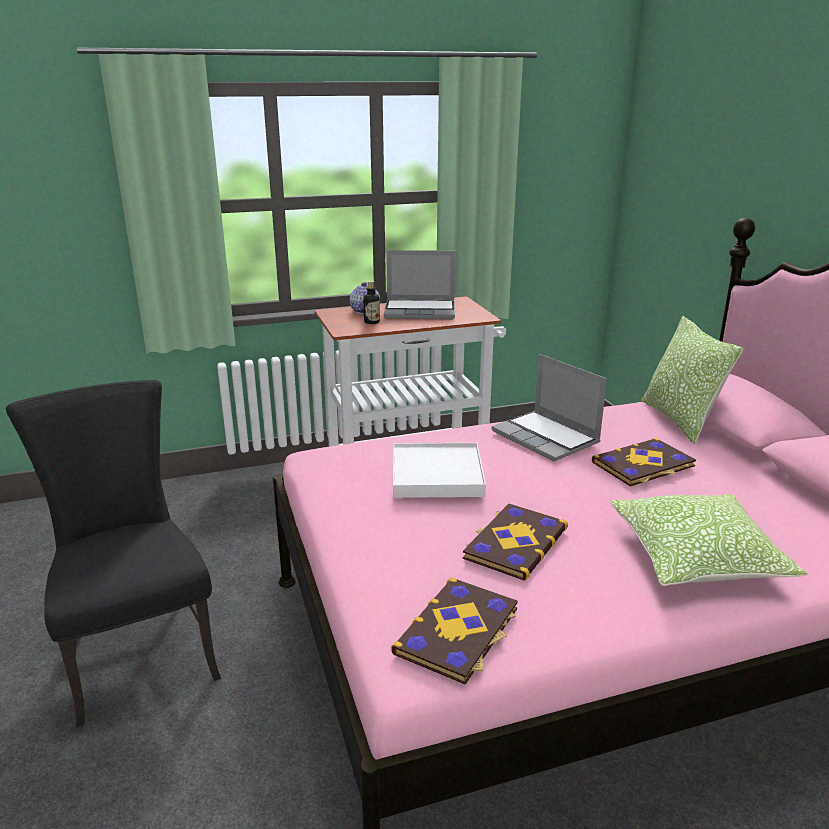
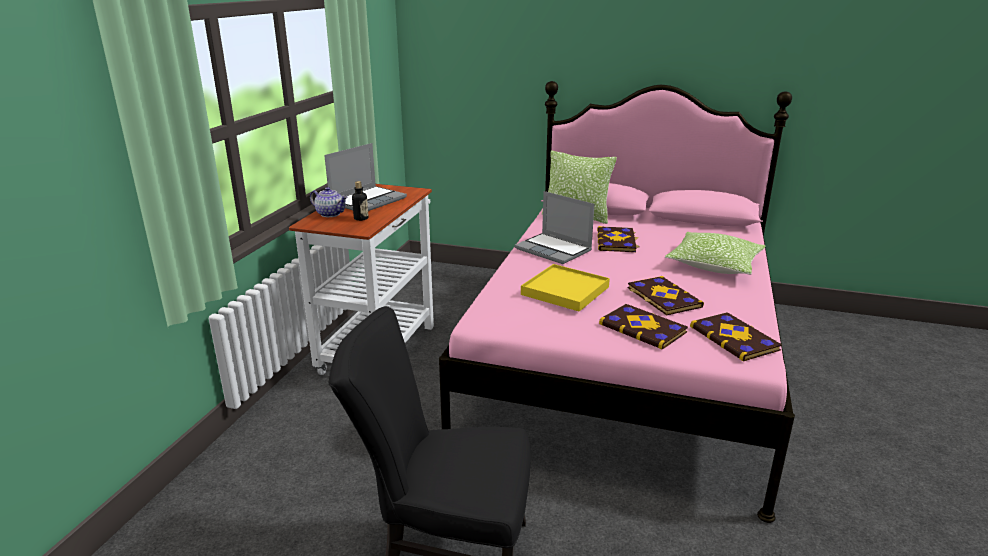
camera: 55 degrees left, 0 degrees up
(405, 551) = (643, 328): none -> book
(436, 474) = (565, 291): white tray -> yellow tray
(547, 437) = (554, 250): laptop -> laptop turned 45 degrees clockwise

